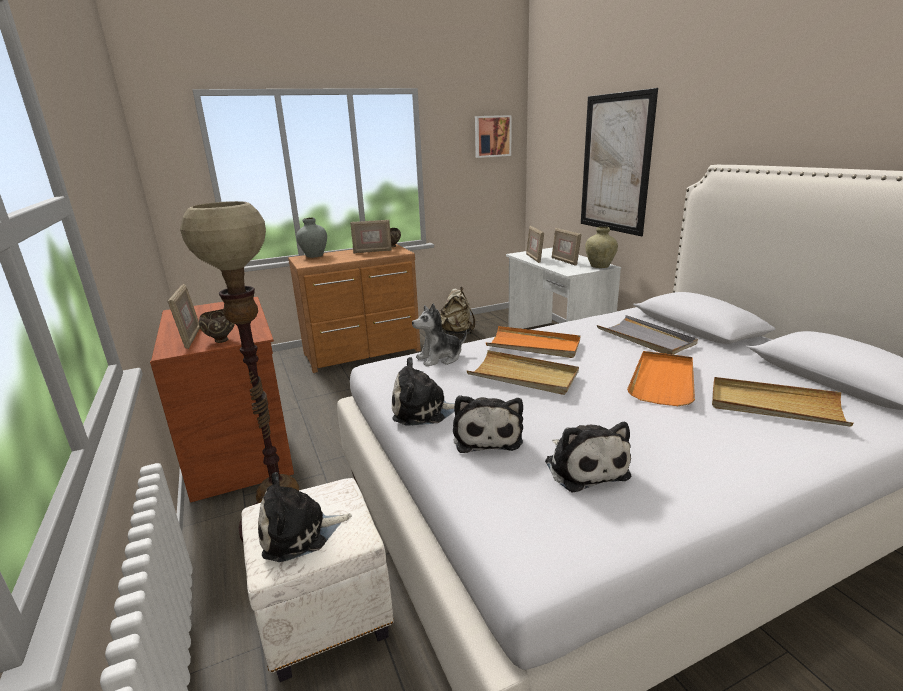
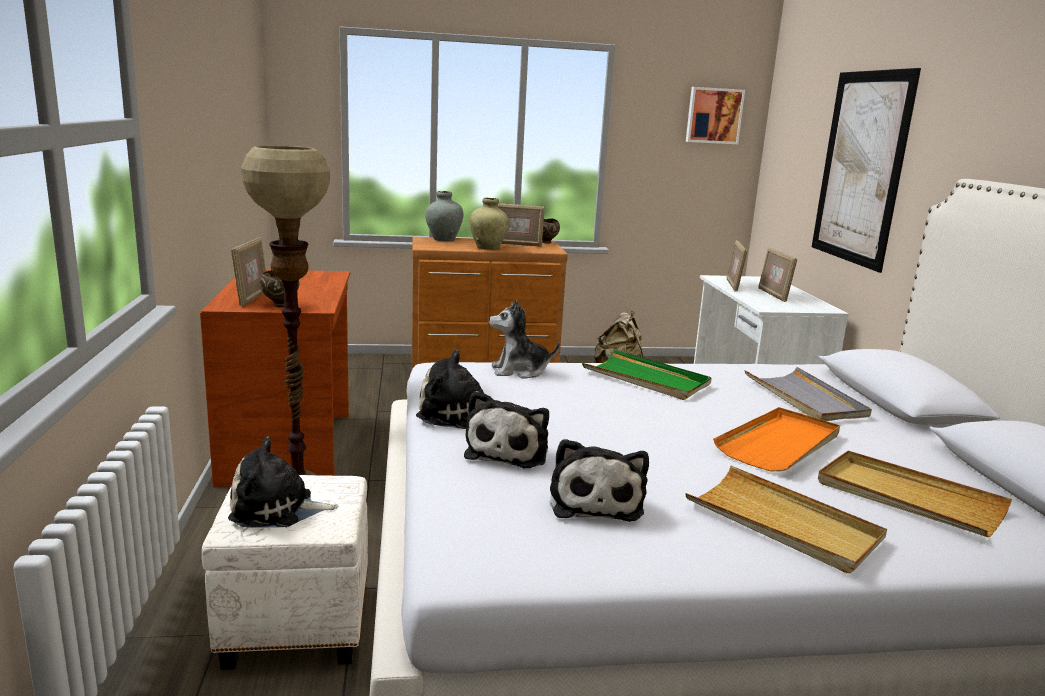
camera: 15 degrees right, 5 degrees down
(523, 376) = (602, 405): beige tray -> beige tray (783, 523)
(534, 345) = (646, 379): orange tray -> green tray
(600, 266) = (817, 308): beige vase -> beige vase (488, 248)

